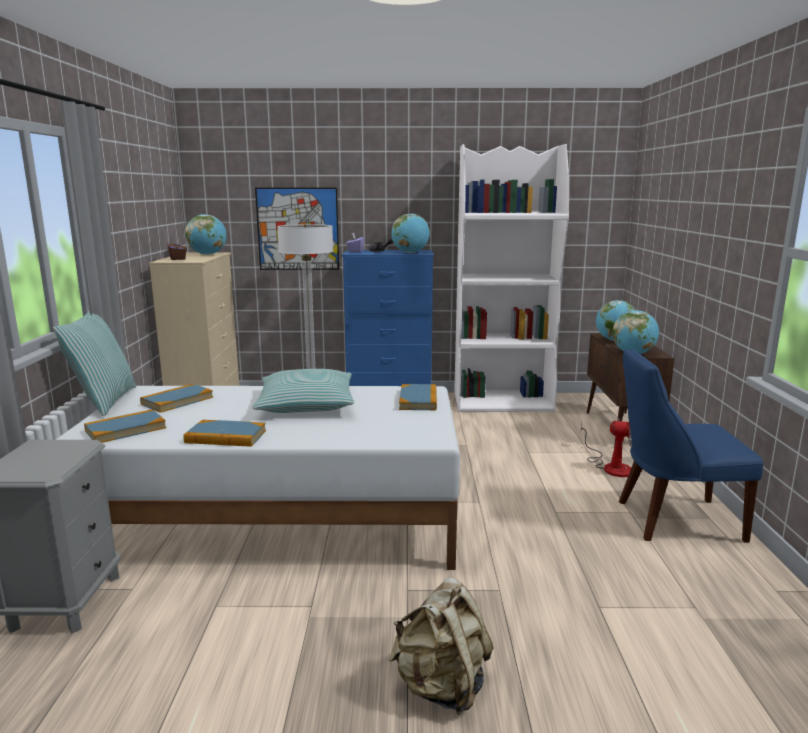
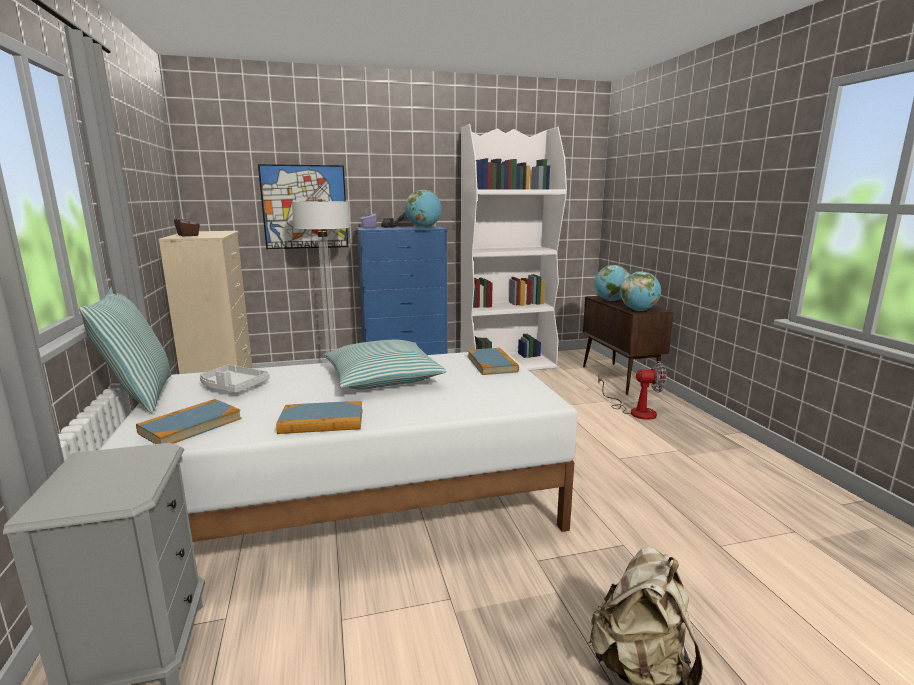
camera: 15 degrees left, 0 degrees up
(177, 401) = (233, 387): book -> grey tray
(208, 254) = (217, 232): globe -> none
(673, 520) = (717, 452): blue chair -> none

